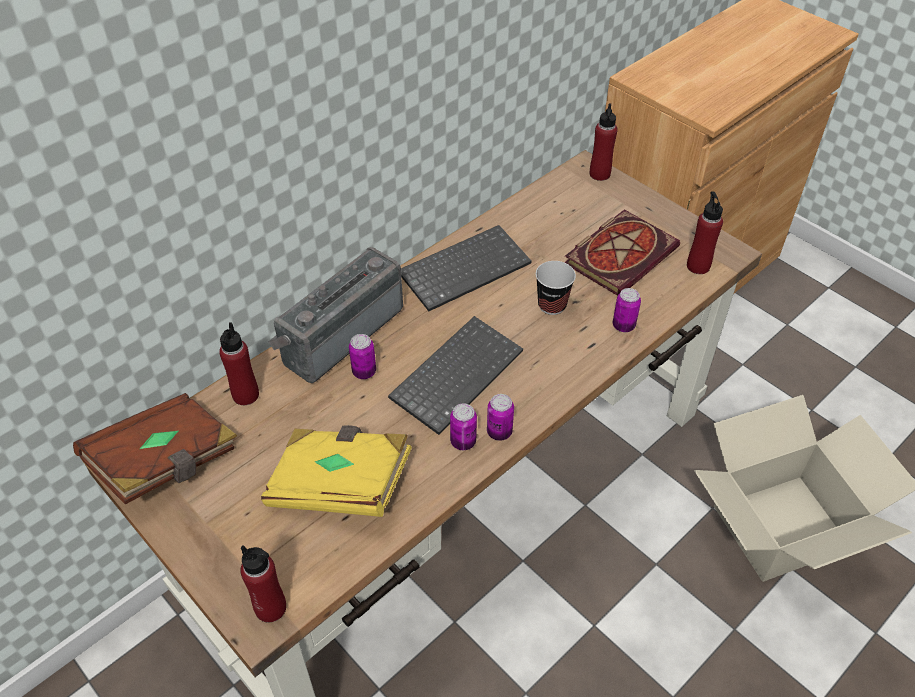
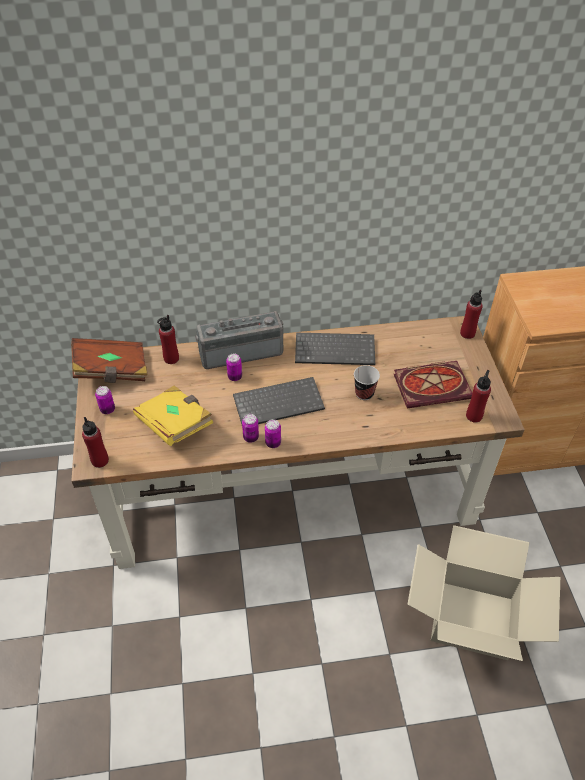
camera: 35 degrees right, 0 degrees up
(623, 326) = (394, 425): can -> can (107, 409)

